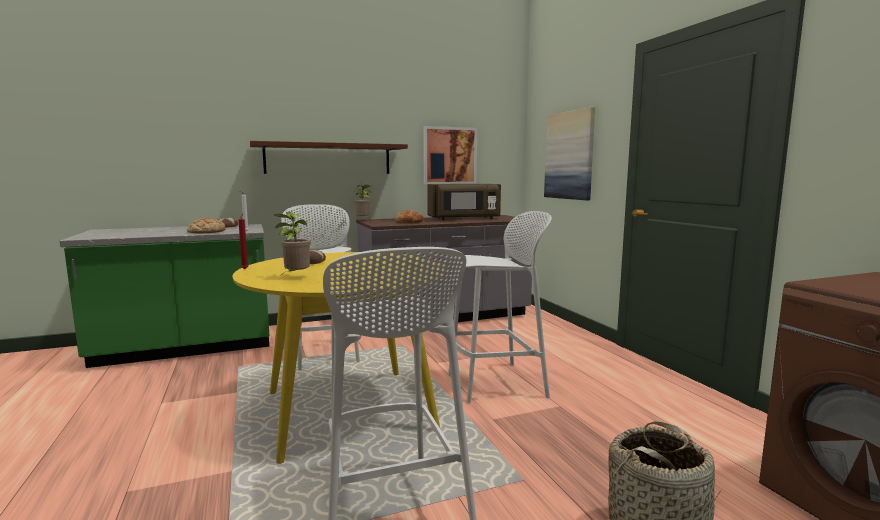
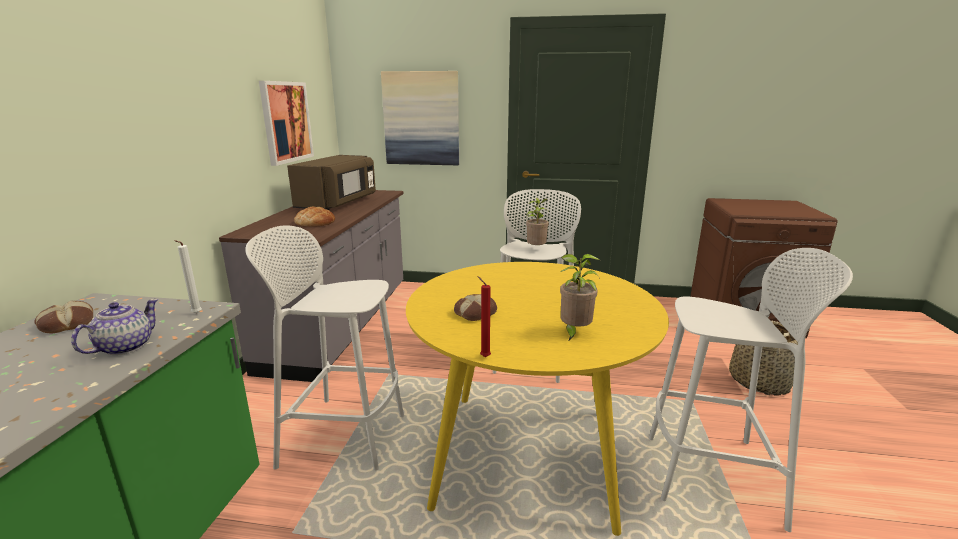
camera: 60 degrees left, 10 degrees up
(206, 232) = (124, 347): bread -> teapot
(328, 159) = (164, 143): brown shelf -> none
(363, 220) = (244, 236): potted plant -> potted plant (536, 249)

